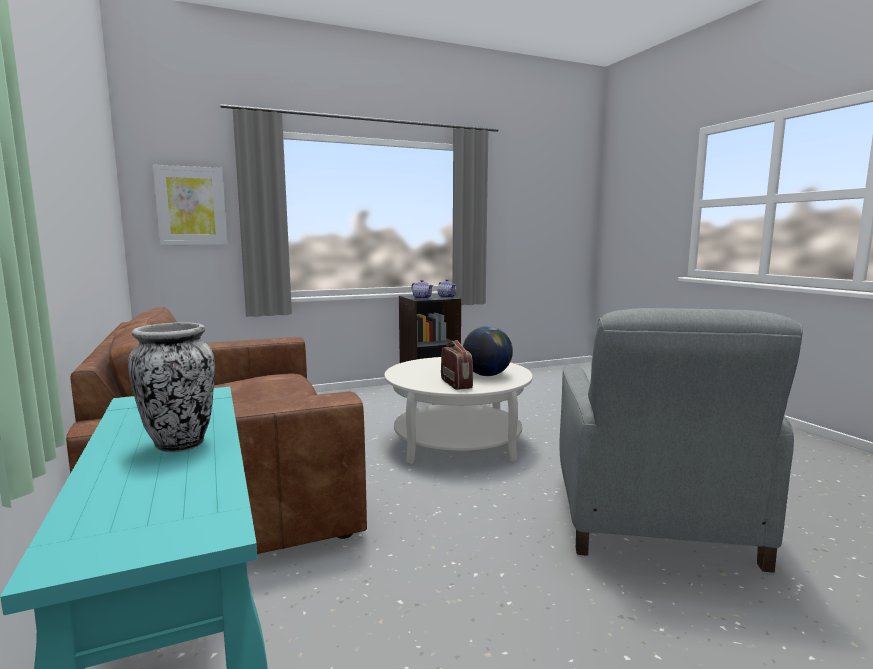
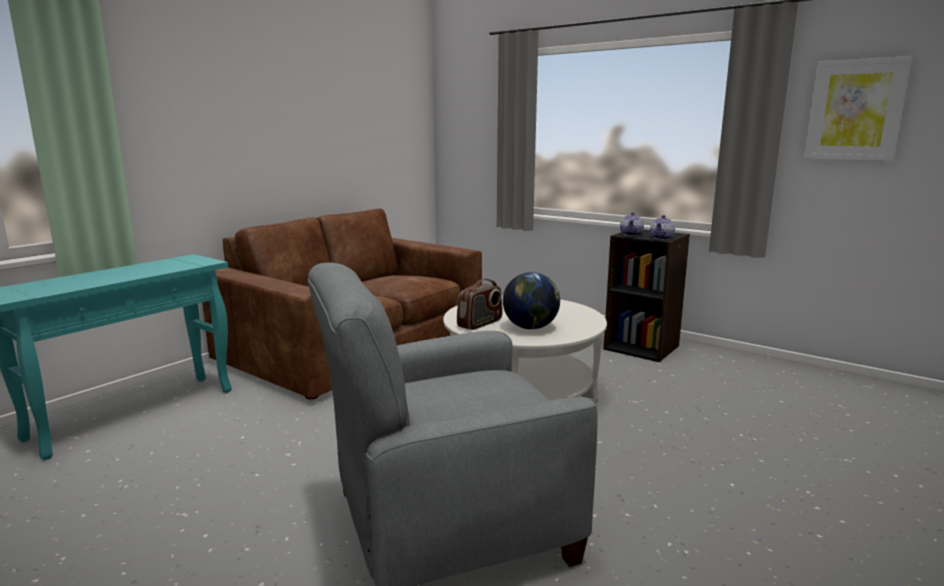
camera: 60 degrees right, 5 degrees up
(180, 444) = (117, 276): vase -> none
(191, 206) = (473, 125): picture -> picture (855, 110)

